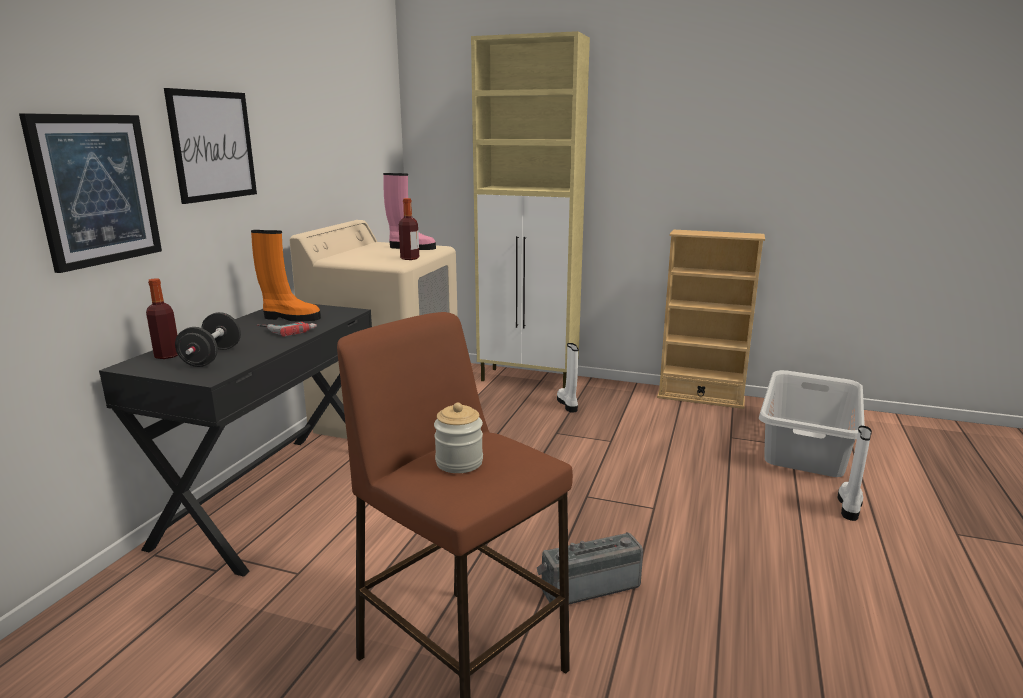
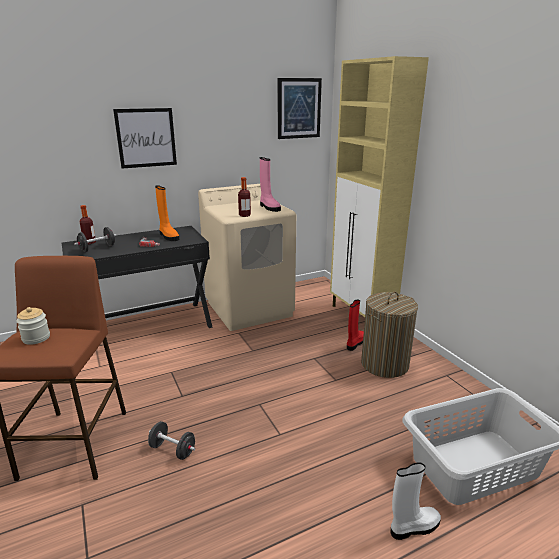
camera: 45 degrees right, 5 degrees up
(96, 190) = (68, 160): picture -> picture (298, 108)
(568, 404) = (355, 343): white boot -> red boot
(588, 585) = (172, 450): radio -> black dumbbell
(624, 410) = (384, 364): none -> laundry basket
(700, 398) = (461, 383): beige bookcase -> none

